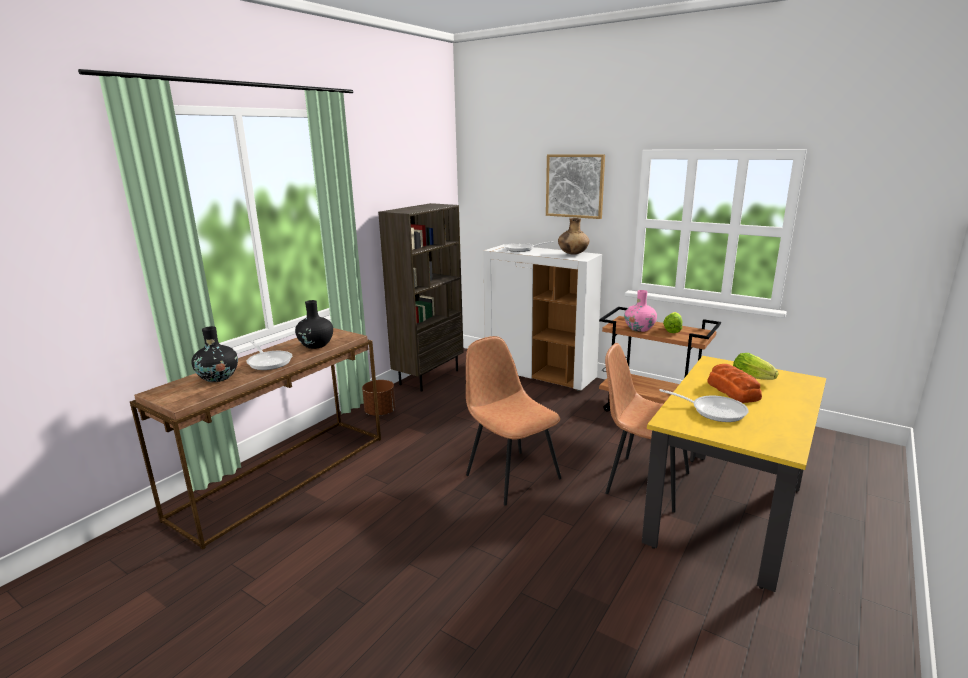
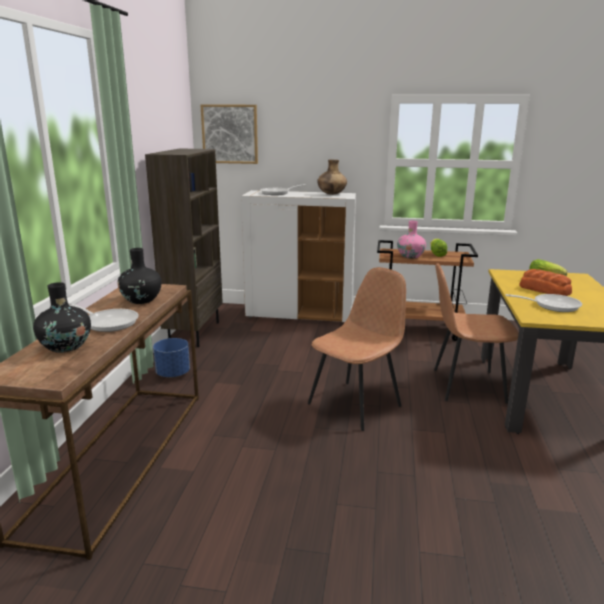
camera: 25 degrees left, 0 degrees up
(380, 412) = (173, 374): brown planter -> blue planter
(511, 475) = (356, 404): brown chair -> brown chair turned 105 degrees clockwise
(575, 186) = (325, 129): picture -> picture (230, 134)

